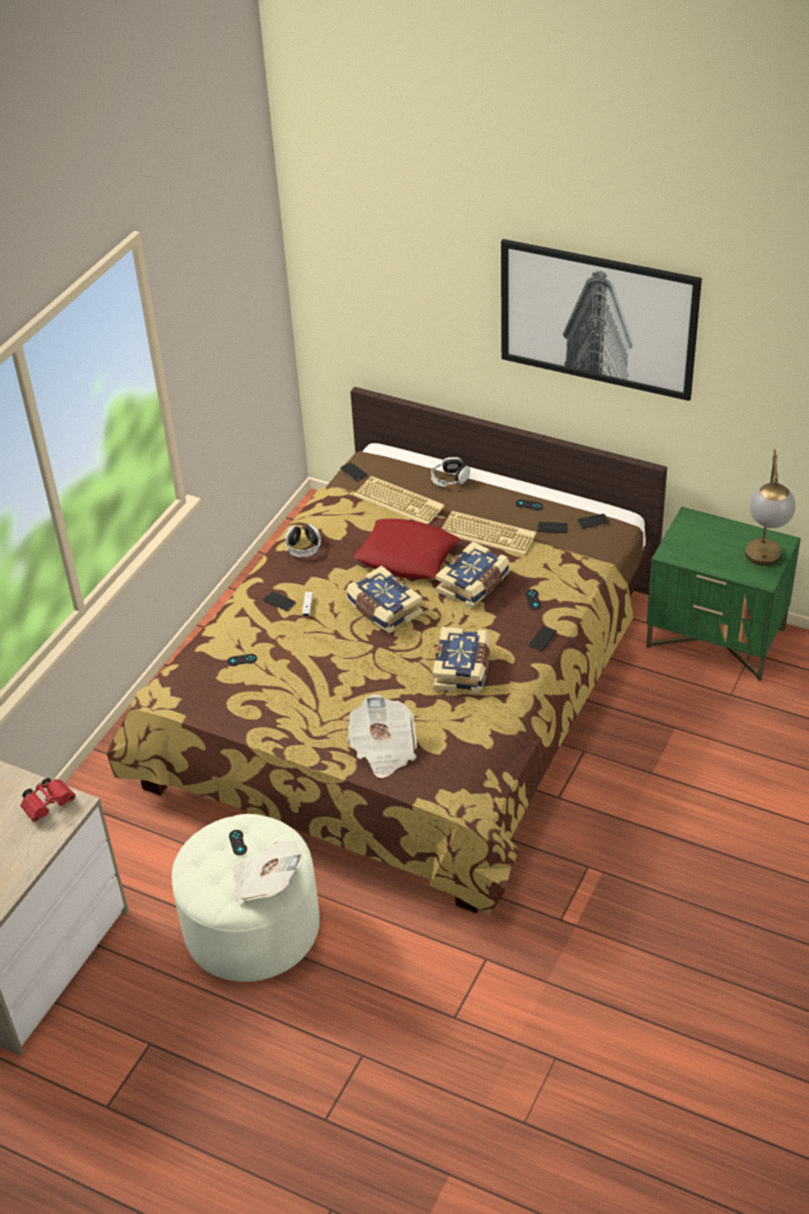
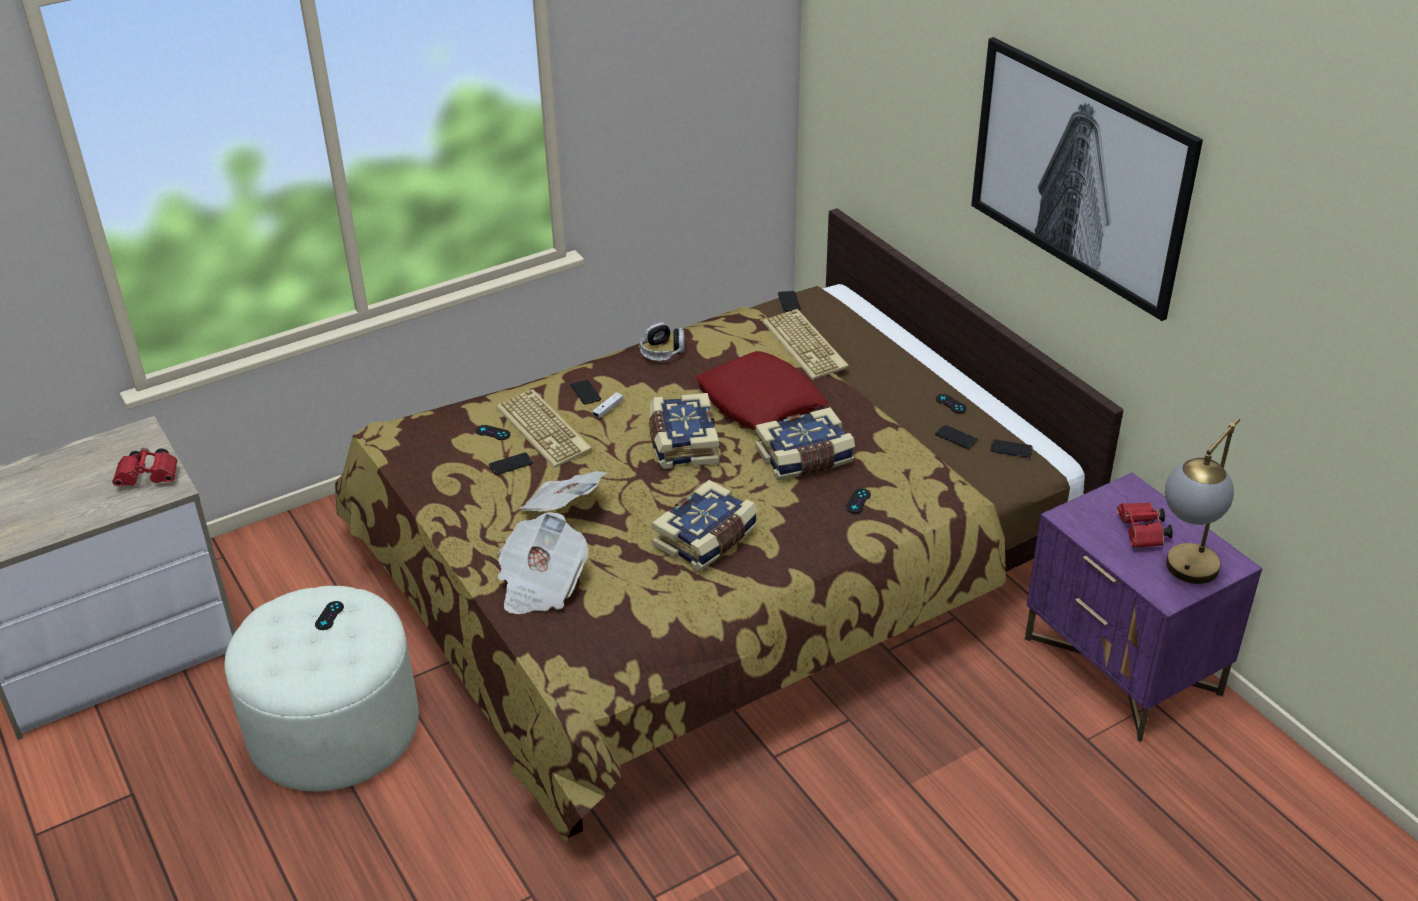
camera: 30 degrees right, 5 degrees down
(267, 883) = (315, 671): newspaper -> newspaper (563, 509)
(449, 479) = (885, 345): headphones -> none
(489, 533) = (873, 413): keyboard -> keyboard (545, 429)
(542, 638) = (829, 547): phone -> phone (511, 464)
(716, 638) = (1123, 667): green nightstand -> purple nightstand
(719, 546) = (1142, 534): none -> red binoculars

